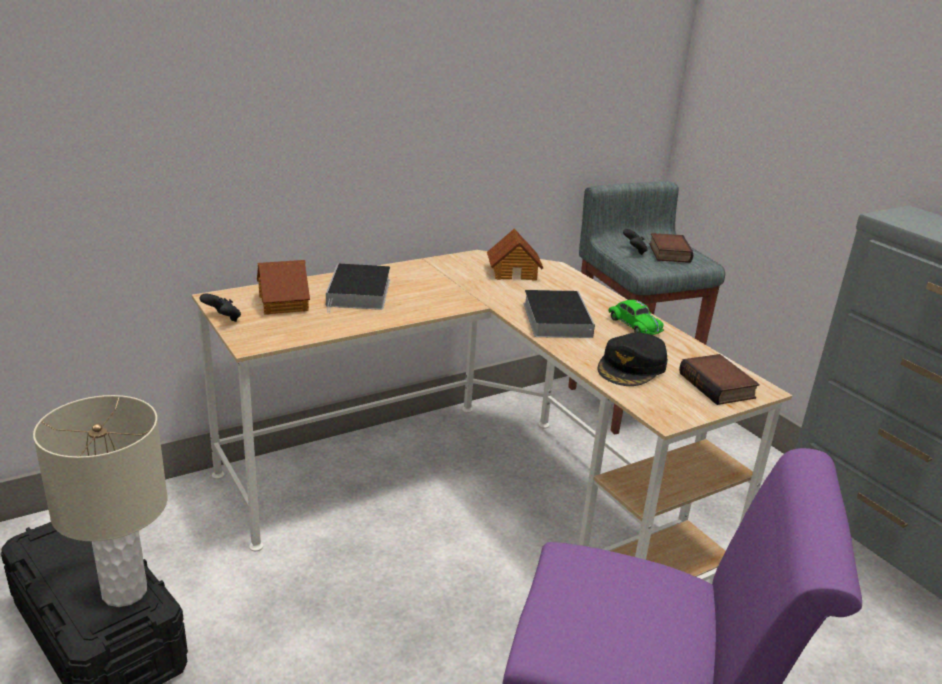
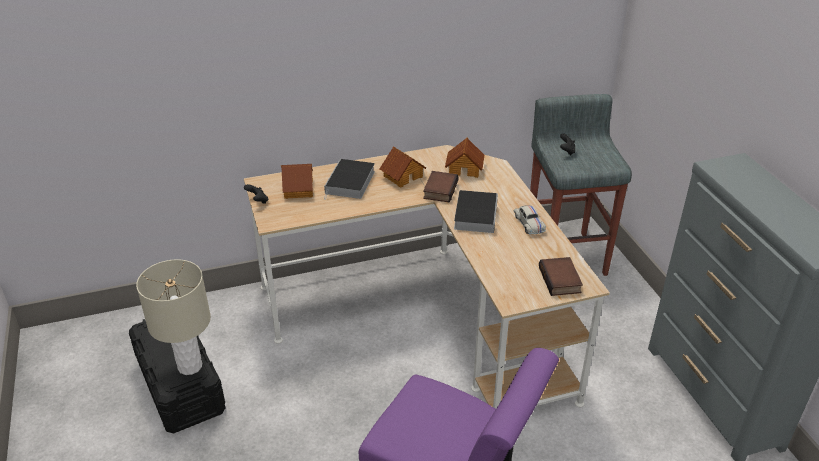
camera: 15 degrees right, 10 degrees up
(432, 283) = (402, 176): none -> toy house
(632, 367) = (508, 260): black cap -> none
(634, 325) = (529, 224): green toy car -> white toy car
(668, 252) = (592, 154): book -> book (439, 189)

